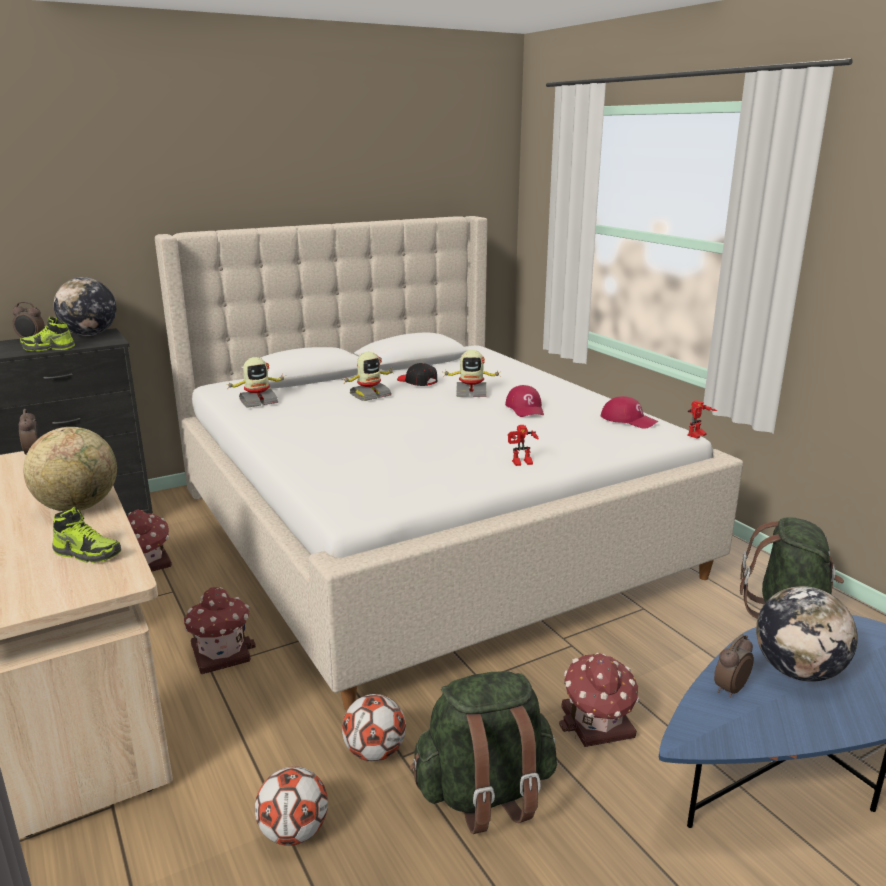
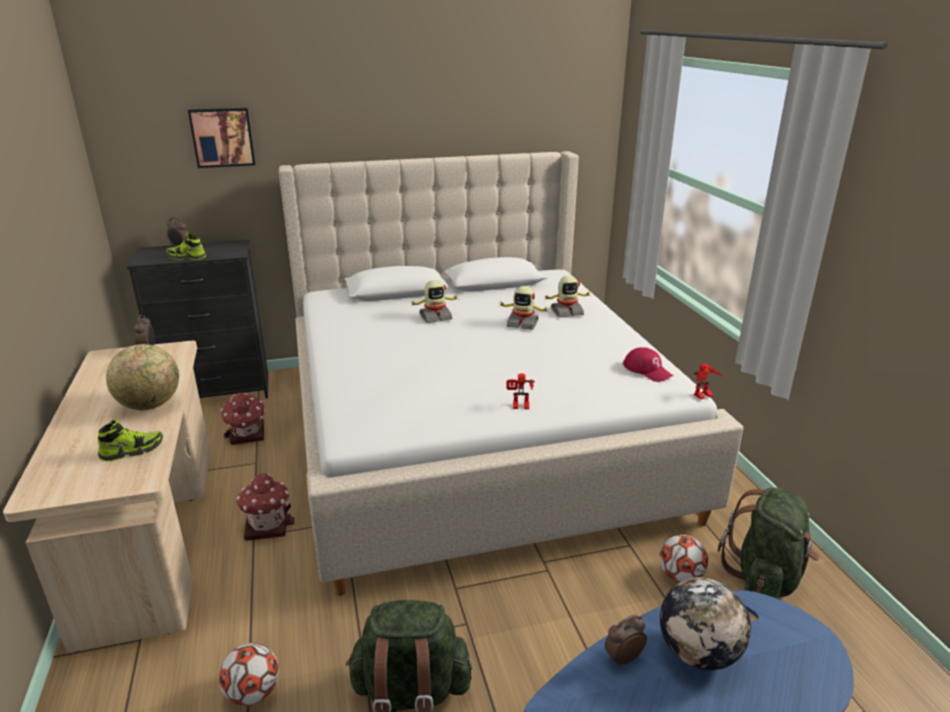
camera: 15 degrees right, 5 degrees up
(82, 202) = (222, 137): none -> picture
(88, 553) = (132, 451): shoe -> shoe turned 60 degrees counterclockwise
(90, 334) = (225, 245): globe -> none
(258, 402) = (342, 314): toy robot -> toy robot (566, 312)
(374, 752) = (342, 637): football -> football (680, 576)
(417, 382) = (484, 306): black cap -> none
(525, 408) = (560, 346): red cap -> none
(597, 724) = (533, 651): toy house -> none

